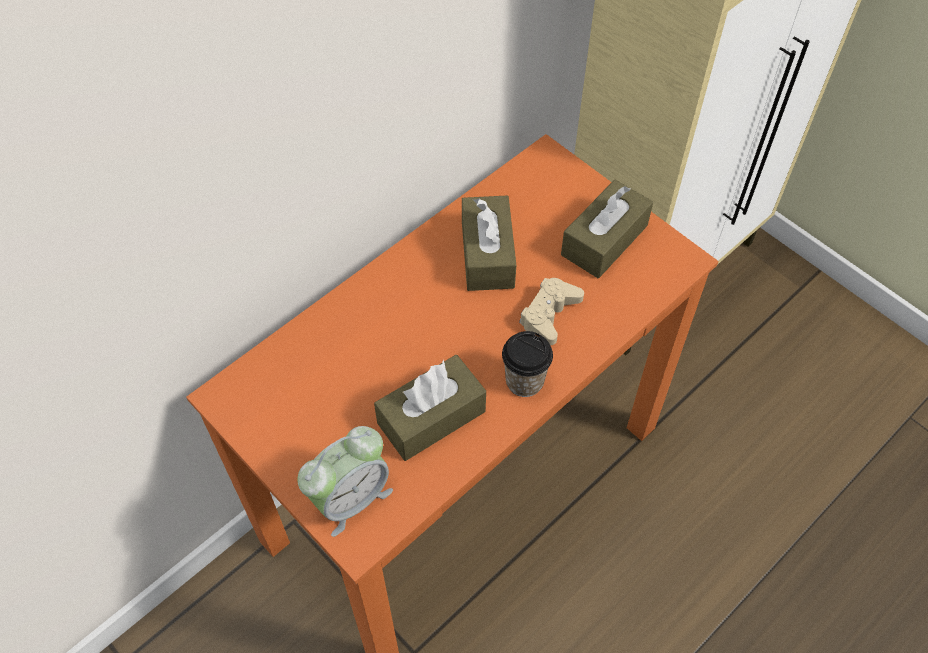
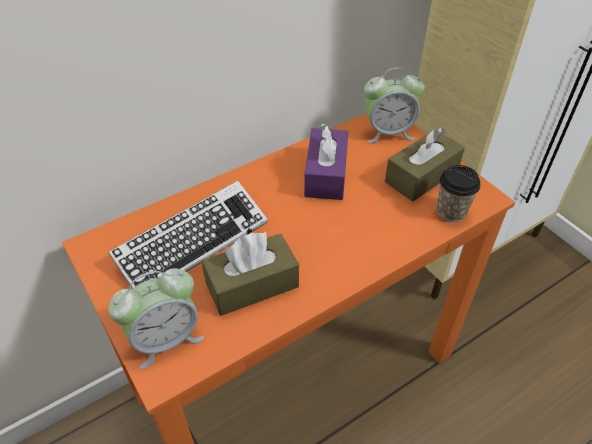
camera: 10 degrees right, 10 degrees down
(347, 374) = (192, 243): none -> keyboard
(487, 254) = (326, 174): brown tissue box -> purple tissue box
(524, 381) = (337, 268): cup -> cup (451, 211)
(549, 314) = (367, 222): beige game controller -> none
(554, 179) = (388, 132): none -> alarm clock

